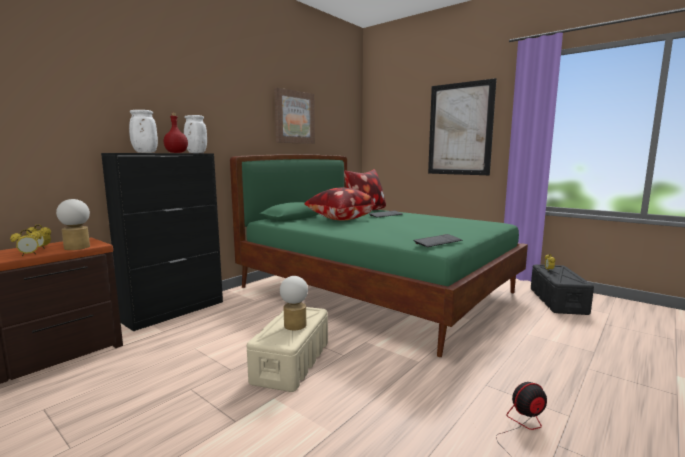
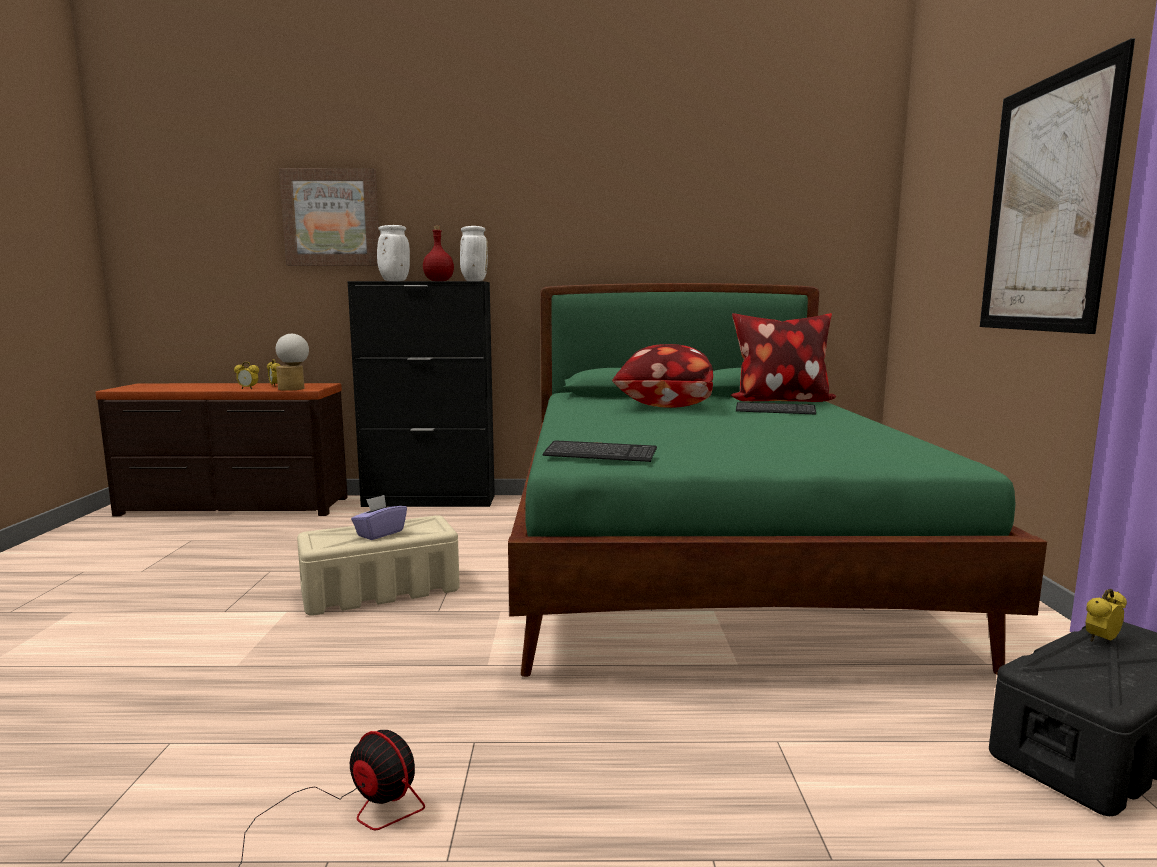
camera: 50 degrees right, 0 degrees up
(294, 117) = (687, 214): picture -> picture (331, 218)
(295, 324) = (380, 533): table lamp -> purple tissue box

